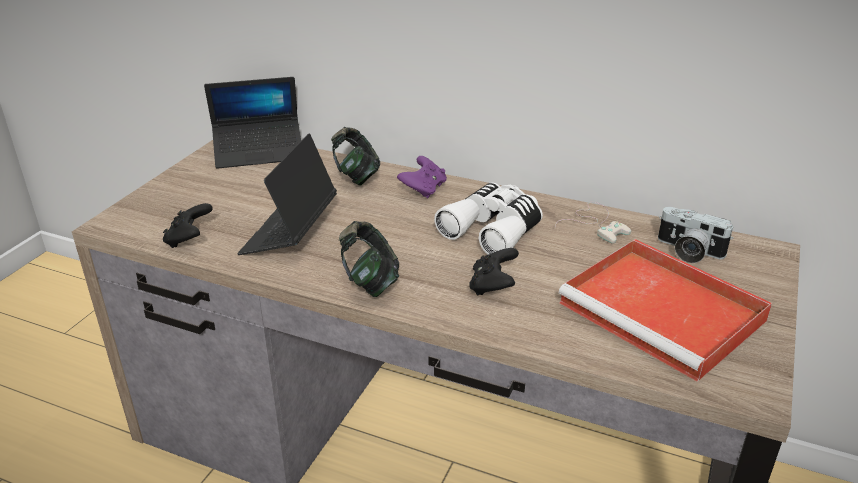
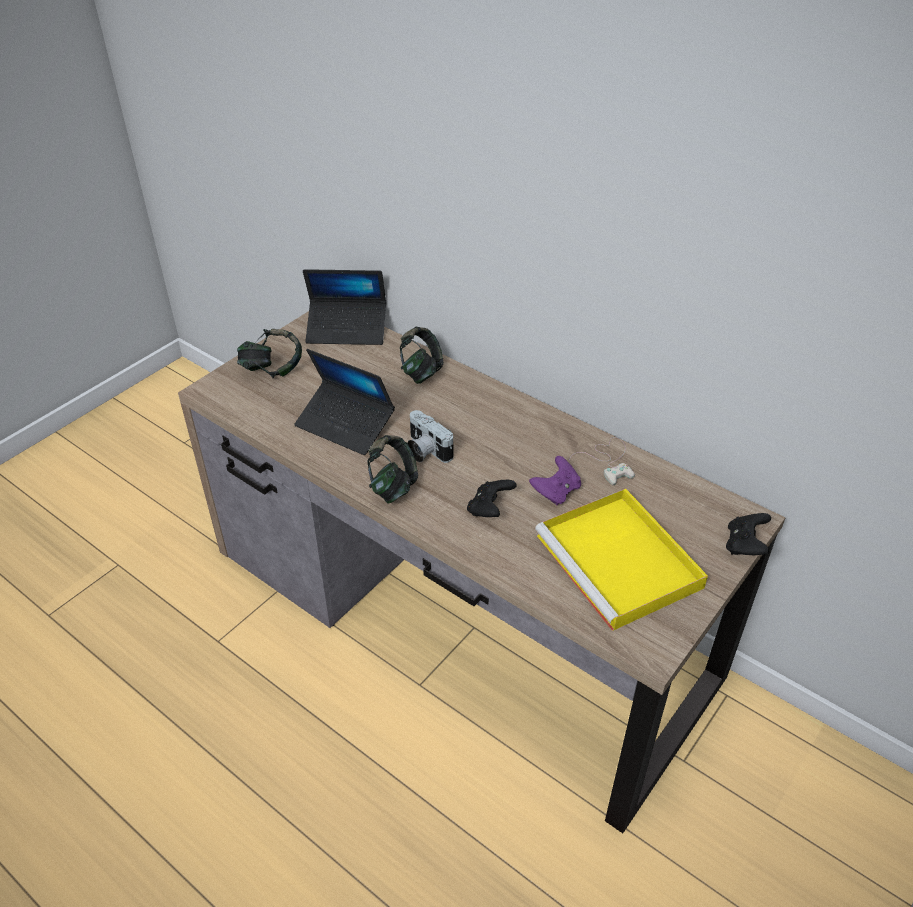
camera: 15 degrees right, 10 degrees up
(184, 196) = (272, 370): none -> headphones
(189, 239) = (265, 417): black game controller -> black game controller (745, 545)
(290, 233) = (345, 425): laptop -> laptop turned 90 degrees counterclockwise
(423, 189) = (473, 396): purple game controller -> purple game controller (556, 492)
(494, 230) = (516, 451): white binoculars -> none
(665, 313) = (621, 563): red tray -> yellow tray
(688, 251) = (676, 505): camera -> camera (425, 450)

